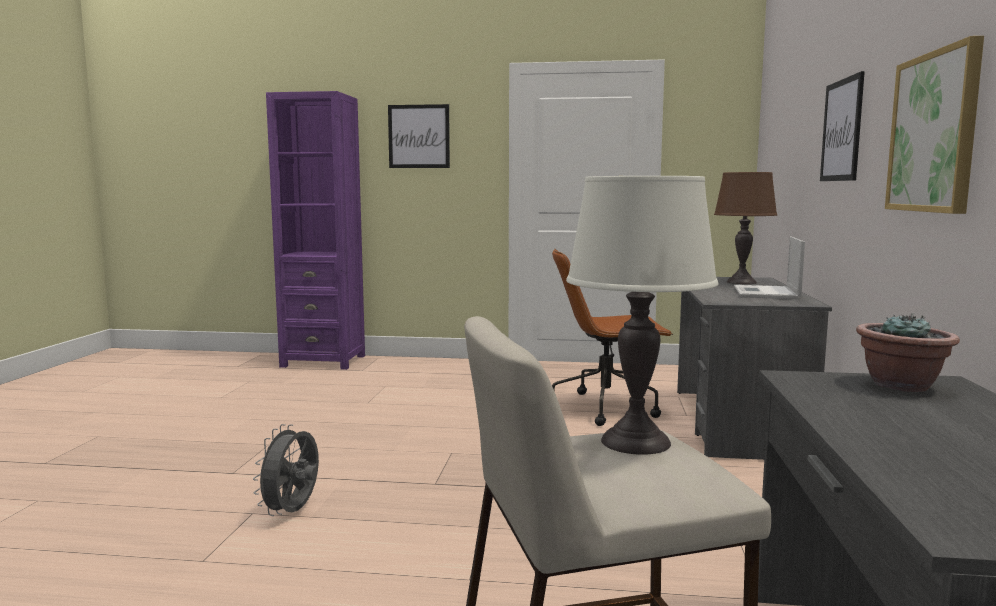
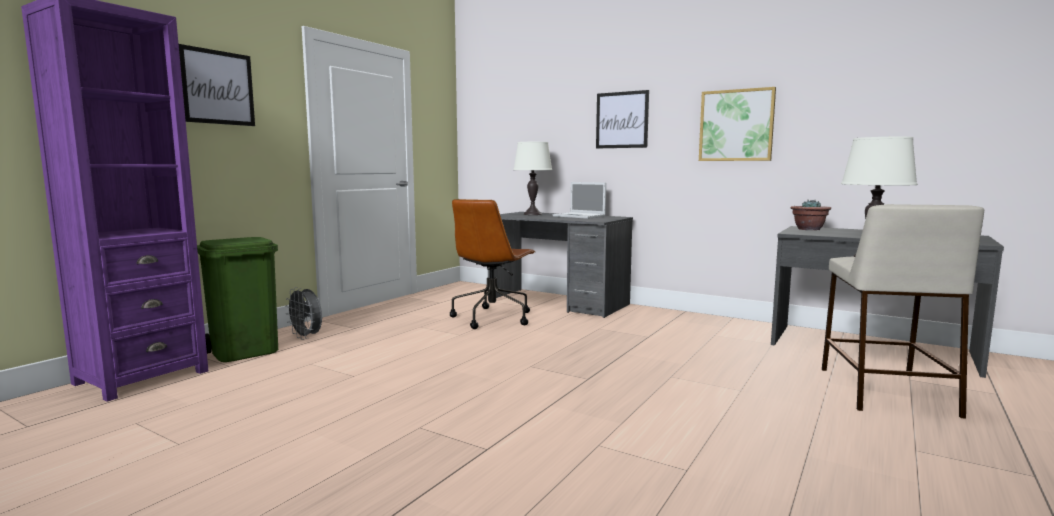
camera: 65 degrees left, 0 degrees up
(293, 513) = (609, 429): grey fan -> grey fan (307, 337)
(395, 366) = (245, 352): none -> green trash can
(741, 282) = (532, 214): brown table lamp -> white table lamp

